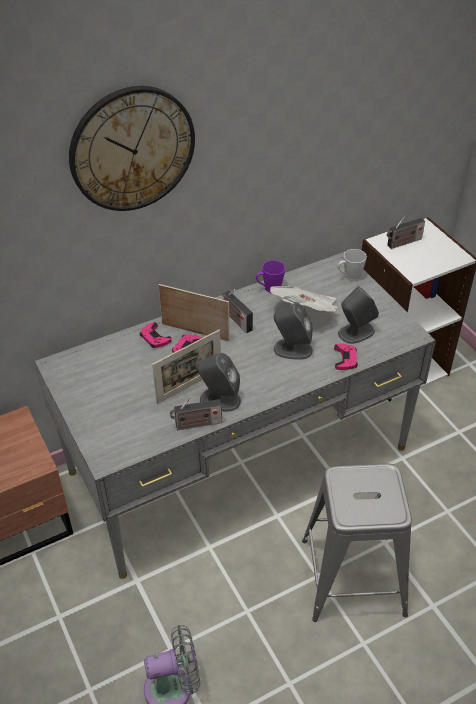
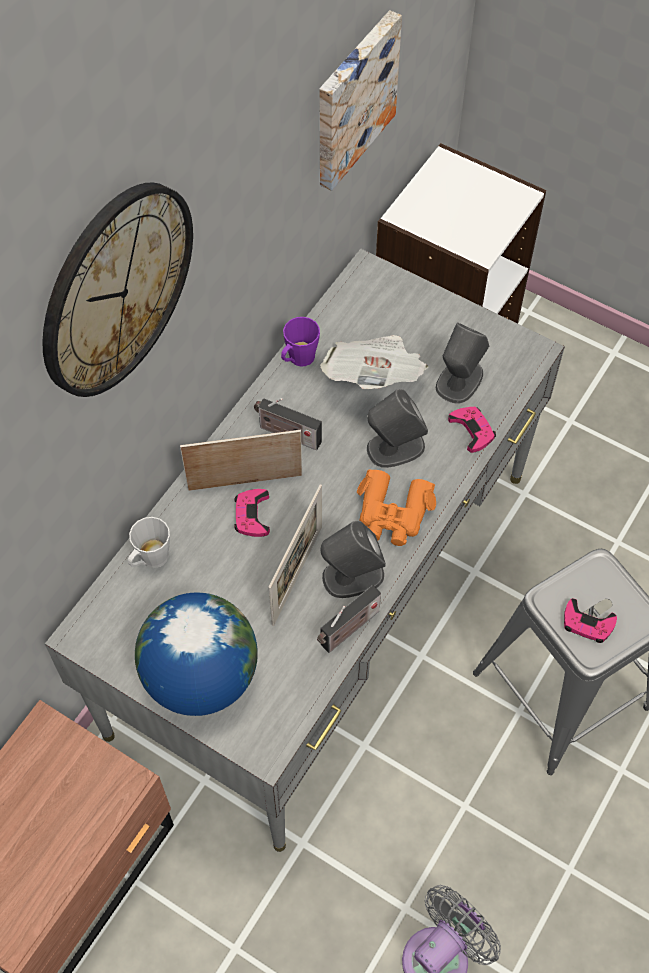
camera: 30 degrees left, 15 degrees up
(99, 410) = (201, 676): none -> globe
(155, 338) = (194, 519): pink game controller -> pink game controller (587, 623)
(266, 380) = (393, 514): none -> orange binoculars
(349, 276) = (393, 290): grey mug -> grey mug (150, 559)
(350, 139) = (353, 99): none -> picture
(403, 243) = (435, 204): radio -> none

